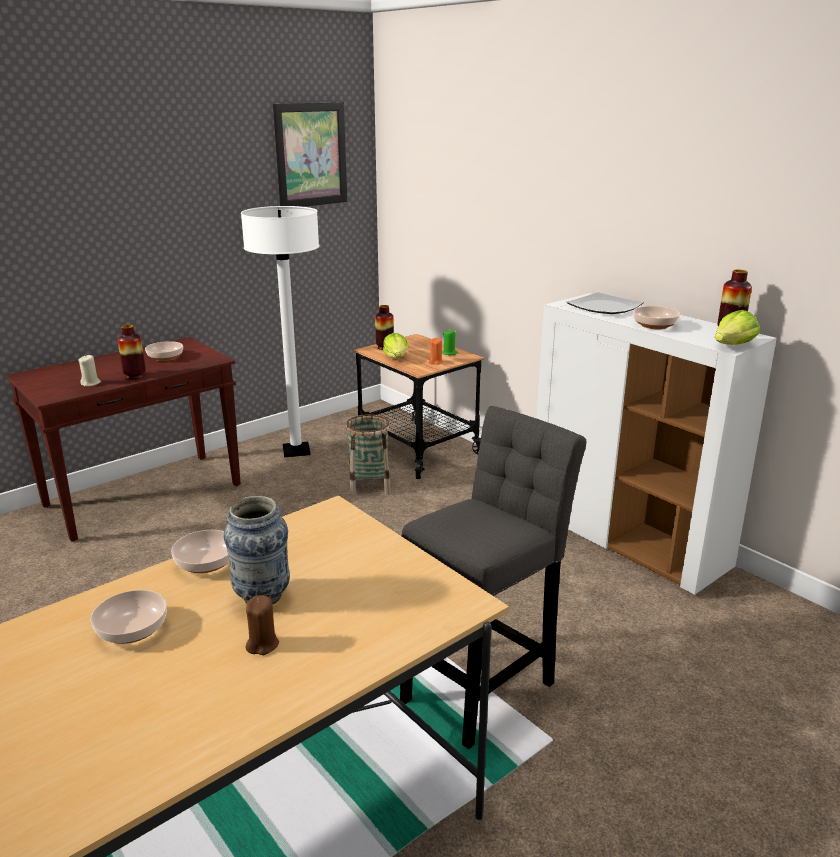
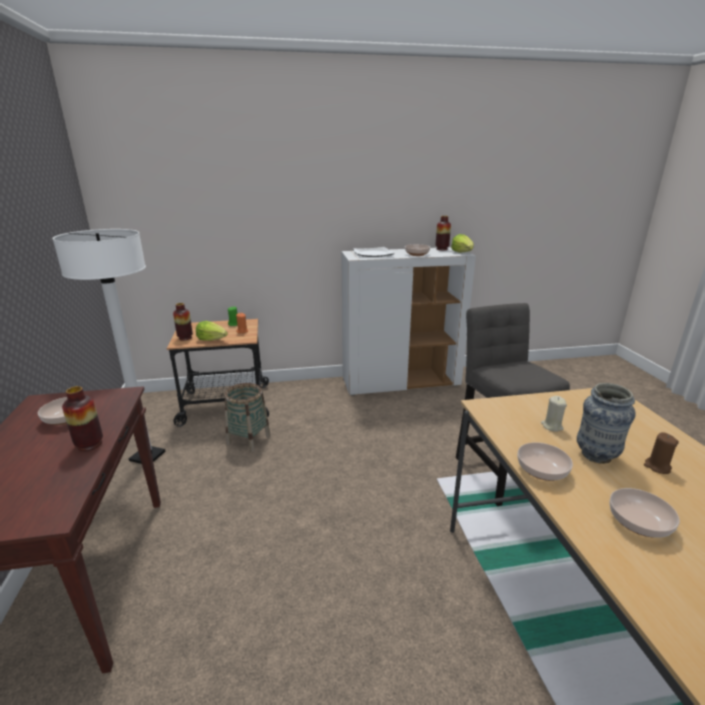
camera: 60 degrees left, 0 degrees up
(91, 383) = (60, 478): beige candle -> beige candle (551, 426)
(311, 155) = (49, 181): picture -> none

